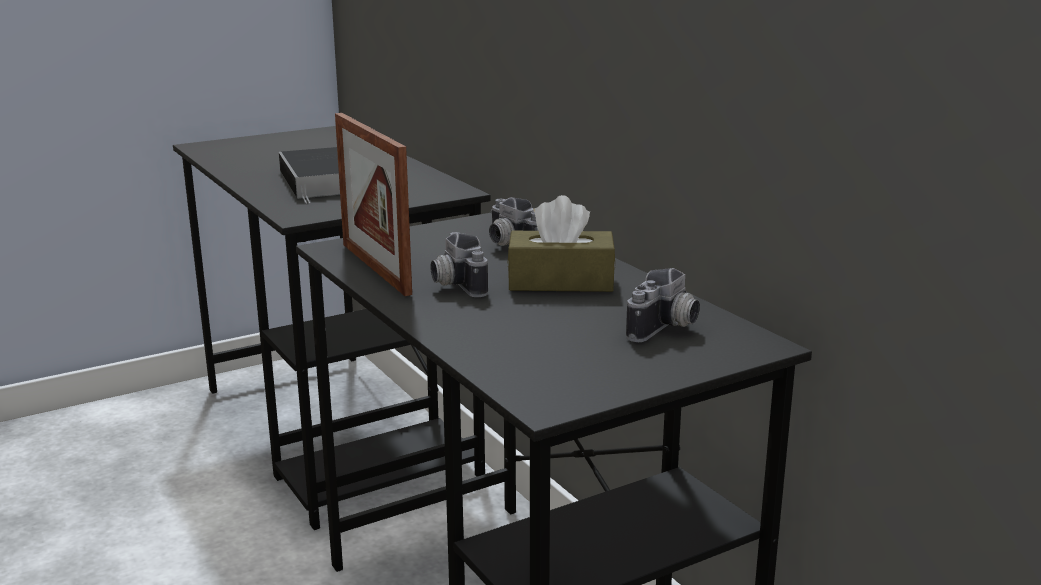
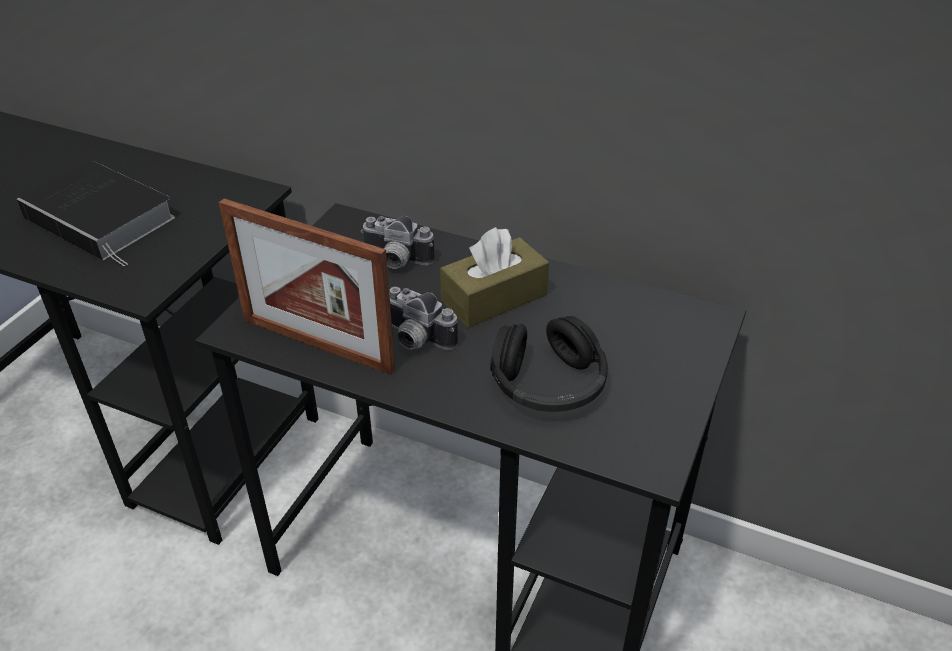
camera: 35 degrees left, 20 degrees up
(527, 335) = (548, 384): none -> black headphones
(666, 329) = (634, 328): camera -> none

